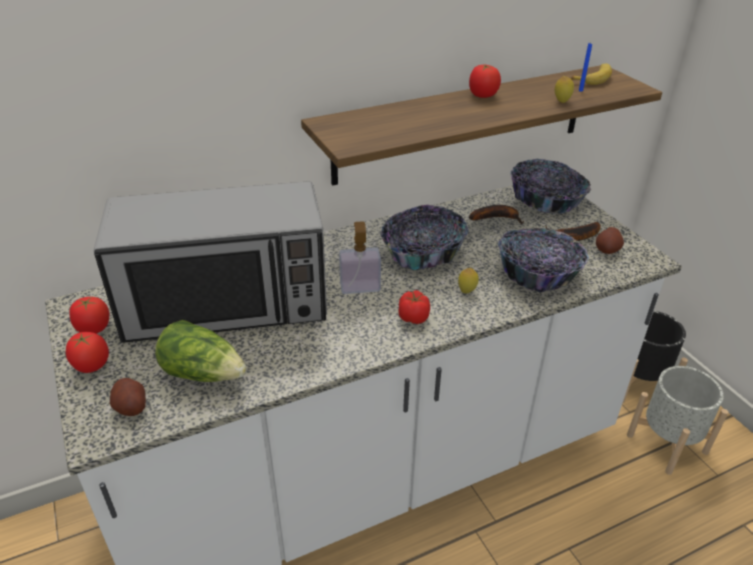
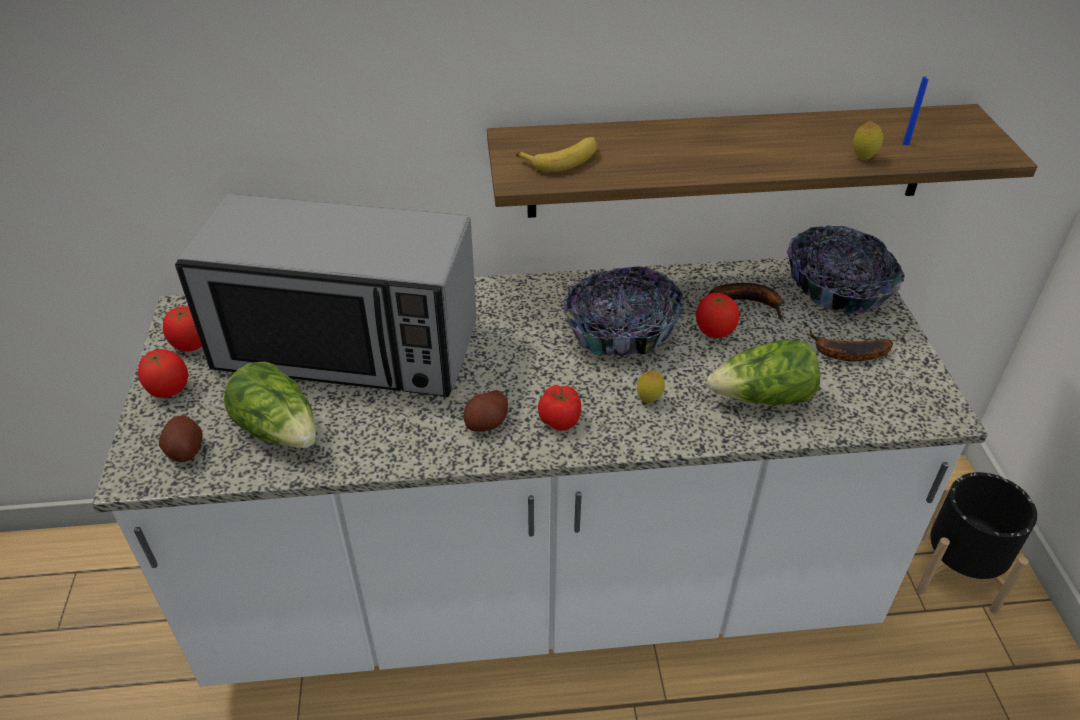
camera: 20 degrees right, 5 degrees up
(360, 287) = (515, 361): soap dispenser -> none
(482, 96) = (752, 130): tomato -> tomato (714, 331)
(538, 274) = (762, 398): bowl -> lettuce
(593, 78) = (941, 126): banana -> banana (562, 159)
(607, 250) = (885, 384): potato -> potato (486, 423)
(666, 443) = (960, 670): grey planter -> none

